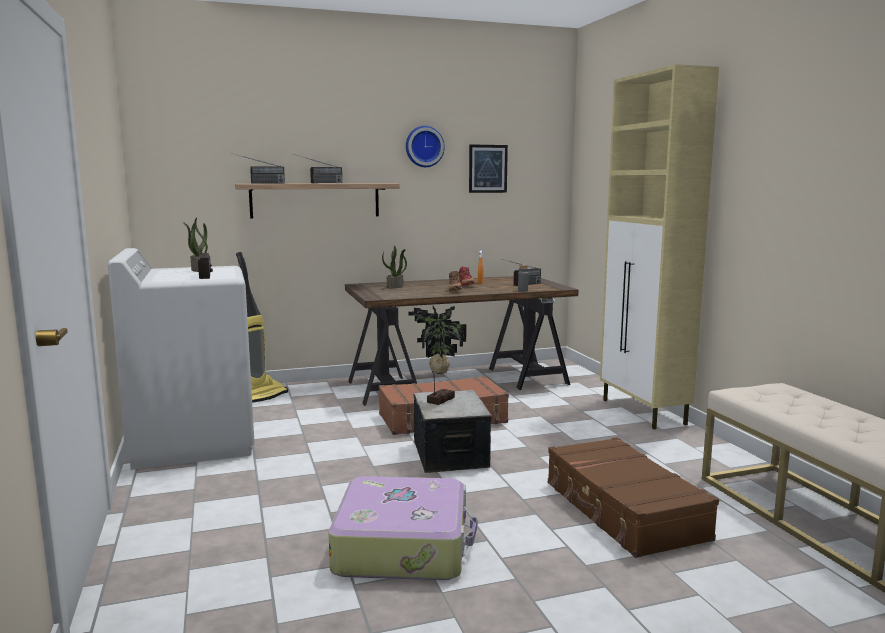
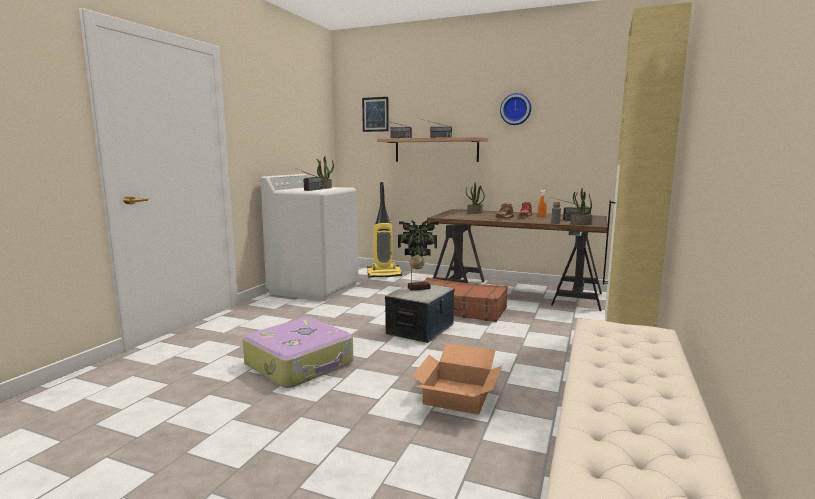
camera: 40 degrees right, 0 degrees up
(488, 168) = (570, 125): picture -> picture (375, 114)
(546, 288) = (580, 224): none -> potted plant
(623, 511) = (458, 396): brown suitcase -> cardboard box

